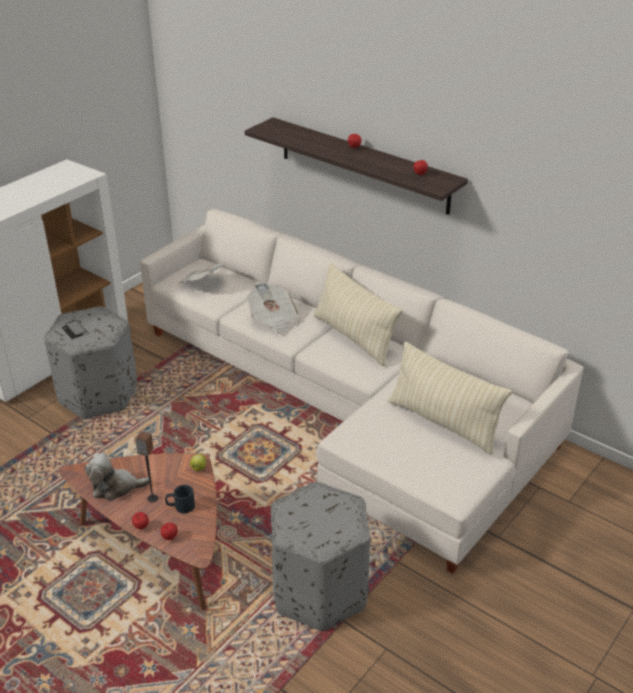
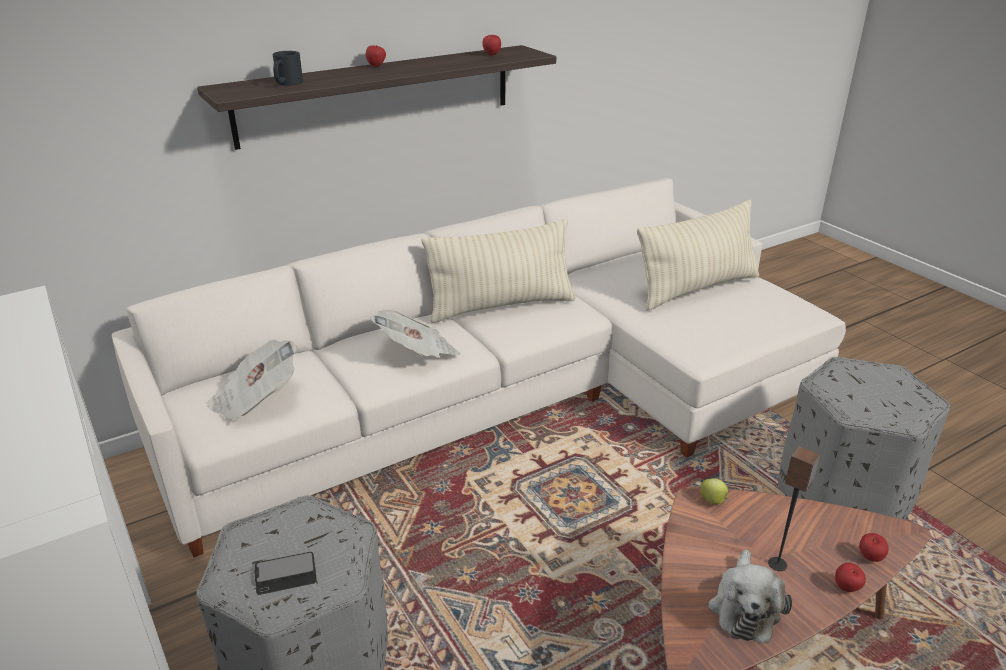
camera: 70 degrees left, 5 degrees down
(180, 506) = (799, 535): black mug -> black mug (287, 84)

